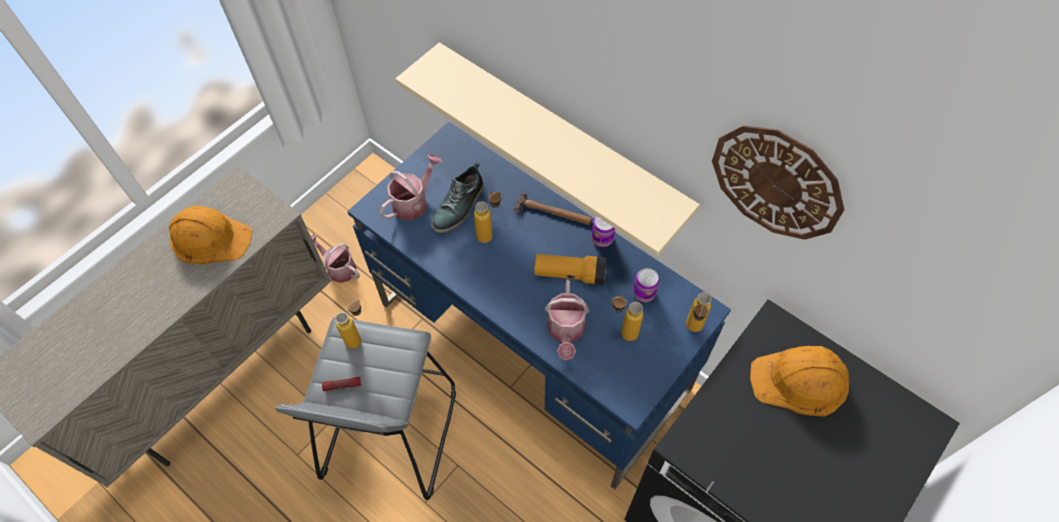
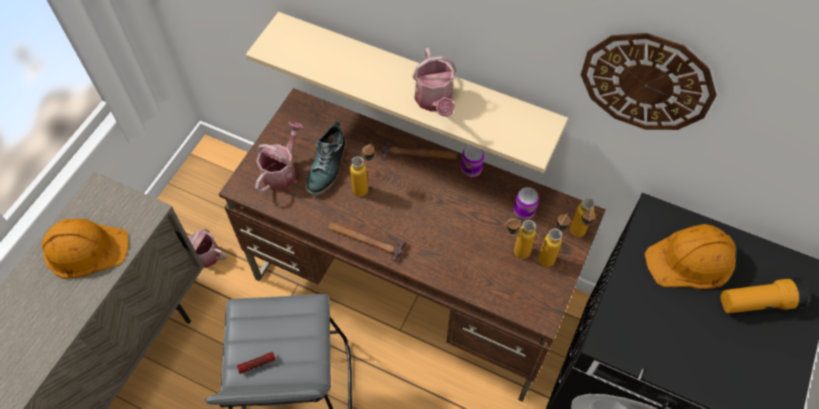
camera: 15 degrees left, 0 degrees up
(359, 337) = (259, 314): bottle -> bottle (549, 255)
(475, 287) = (365, 239): none -> hammer
(533, 347) = (411, 287): blue desk -> brown desk
(566, 331) = (463, 263): watering can -> watering can (435, 101)
(570, 274) = (451, 209): flashlight -> flashlight (757, 302)

